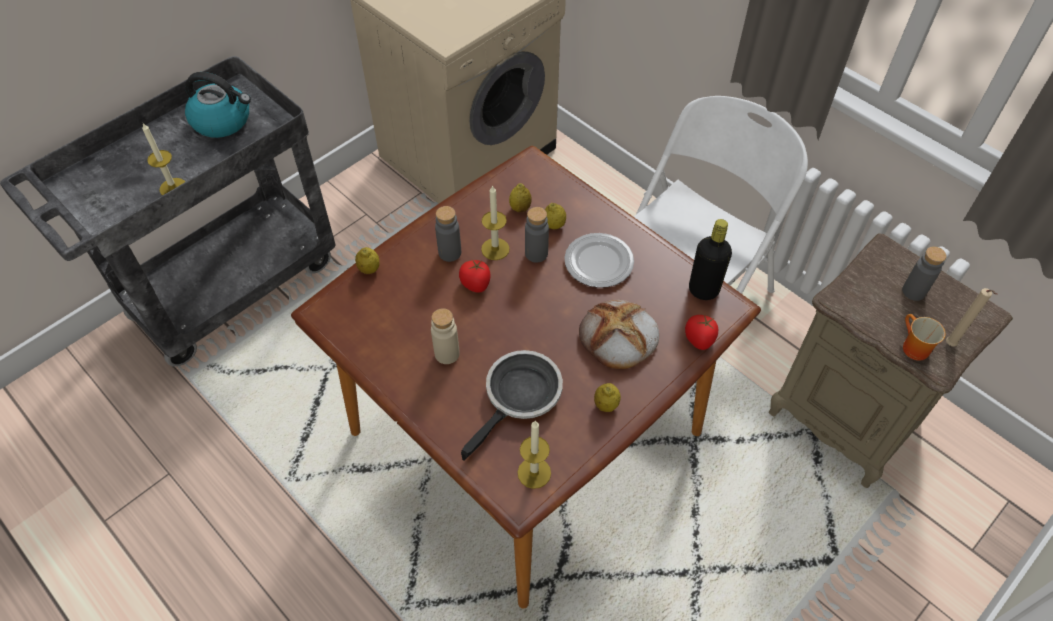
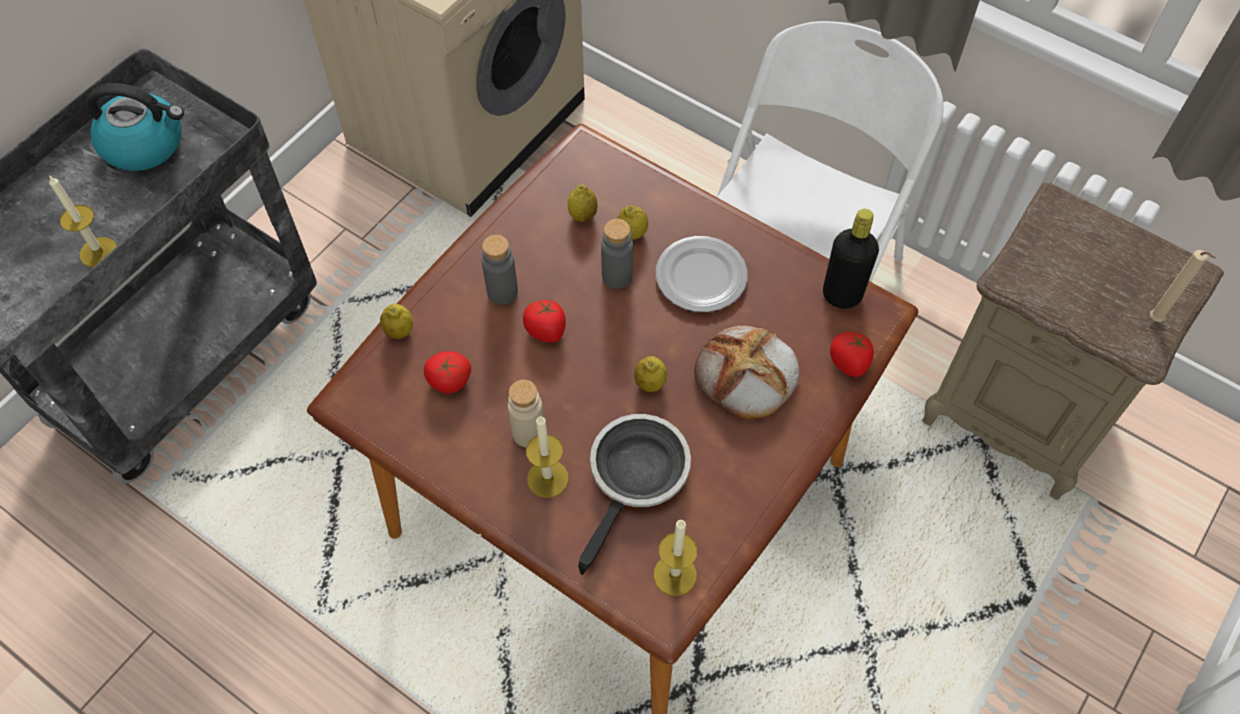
camera: 10 degrees left, 5 degrees up
(397, 309) = (449, 381): none -> tomato
(495, 249) = (561, 278): candle -> candle (547, 478)
(606, 405) = (748, 469): lemon -> lemon (650, 383)
(911, 347) = (1109, 331): mug -> none
(913, 291) = (1100, 255): grey bottle -> none

